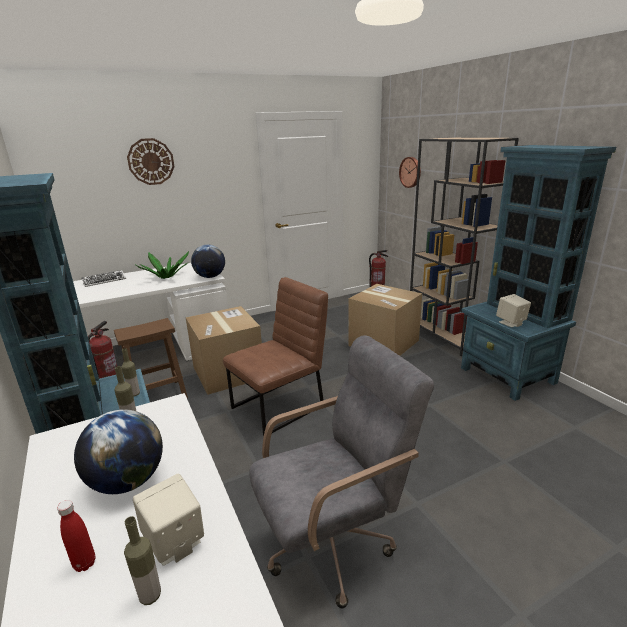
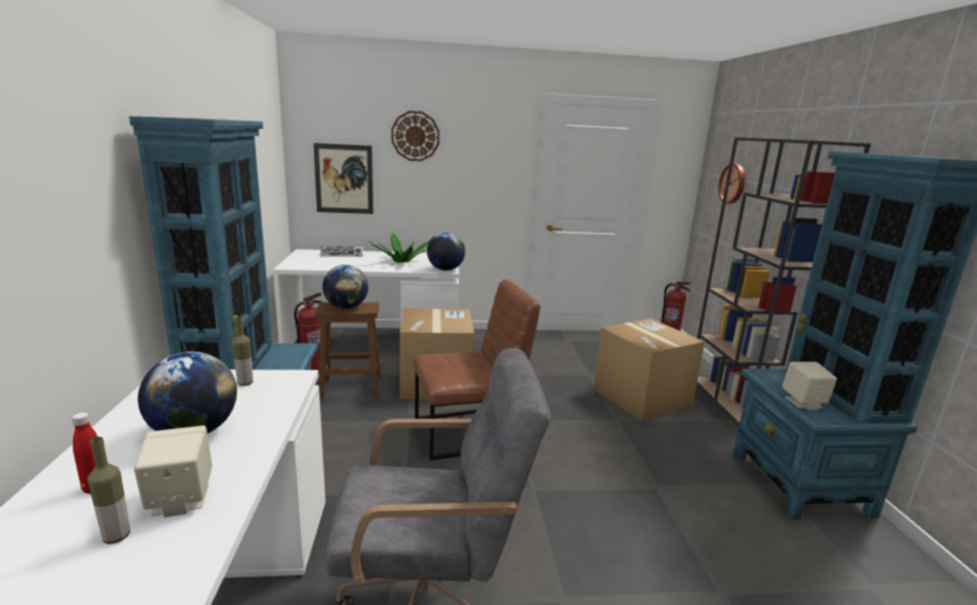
camera: 20 degrees right, 5 degrees down
(89, 210) = (344, 179): none -> picture
(134, 394) = (291, 365): bottle -> none
(142, 329) = (346, 307): none -> globe

